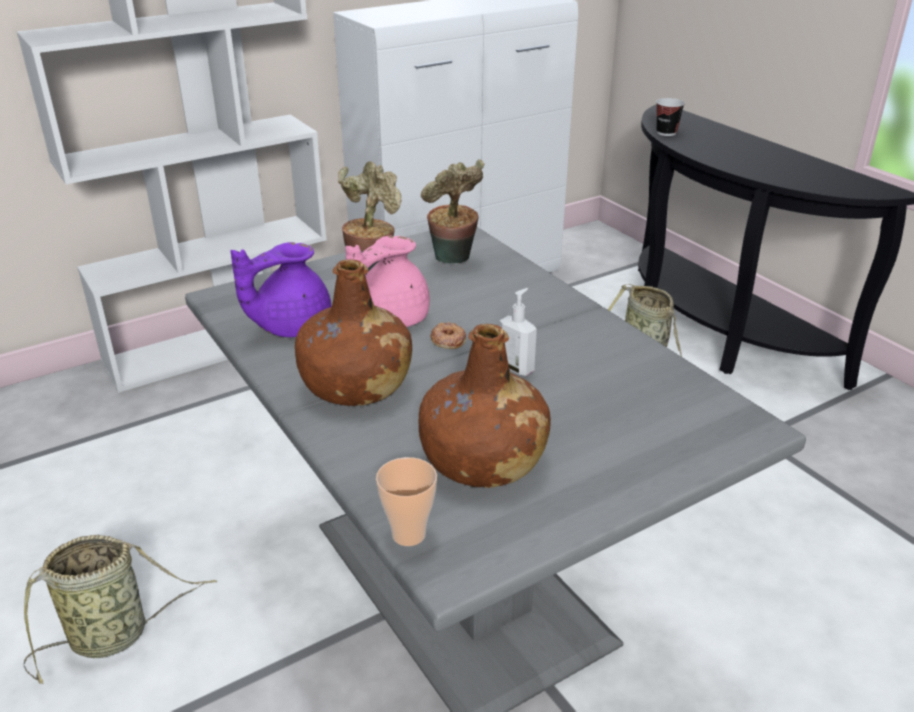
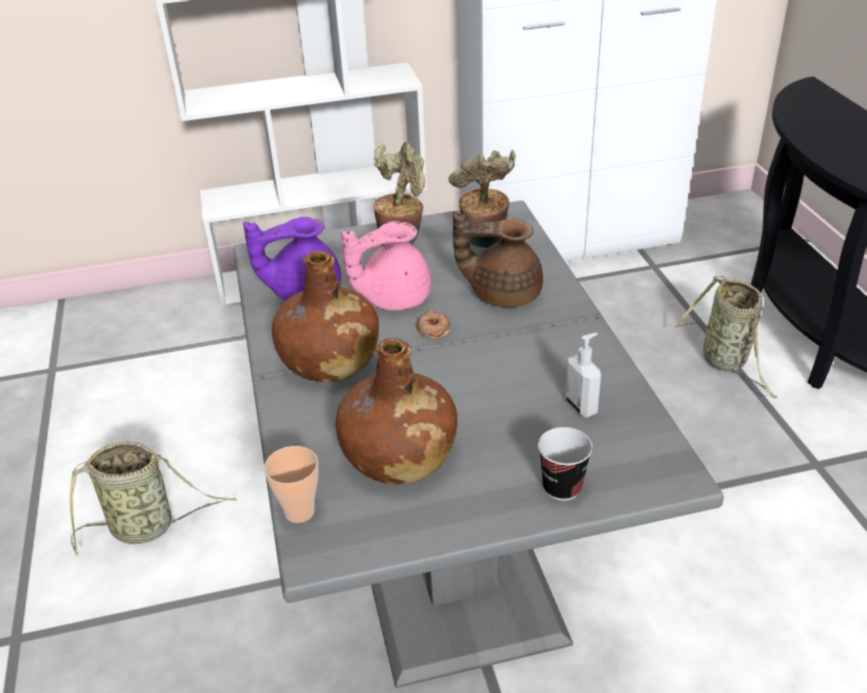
camera: 20 degrees right, 5 degrees up
(497, 300) = (502, 293): none -> brown teapot
(516, 368) = (480, 369): soap dispenser -> soap dispenser (581, 406)
(666, 132) = (793, 116): cup -> cup (562, 487)

